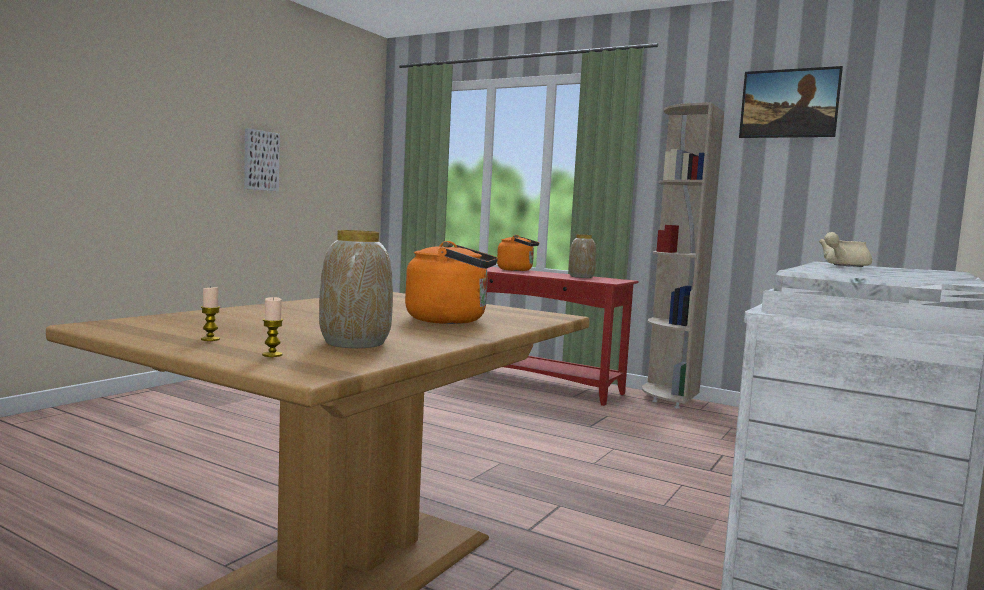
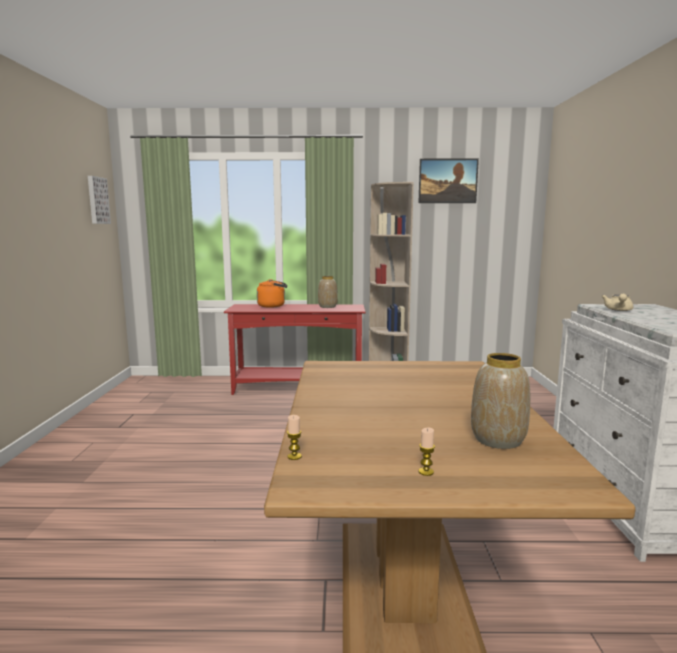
camera: 30 degrees left, 5 degrees up
(260, 160) = (36, 234): picture -> picture (97, 200)
(272, 355) = (513, 475): candle -> candle (294, 456)
(451, 320) = (450, 389): orange kettle -> none

